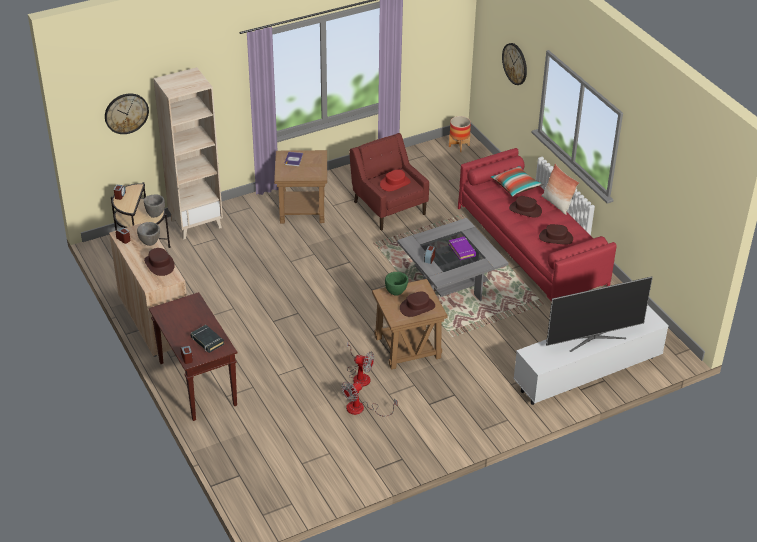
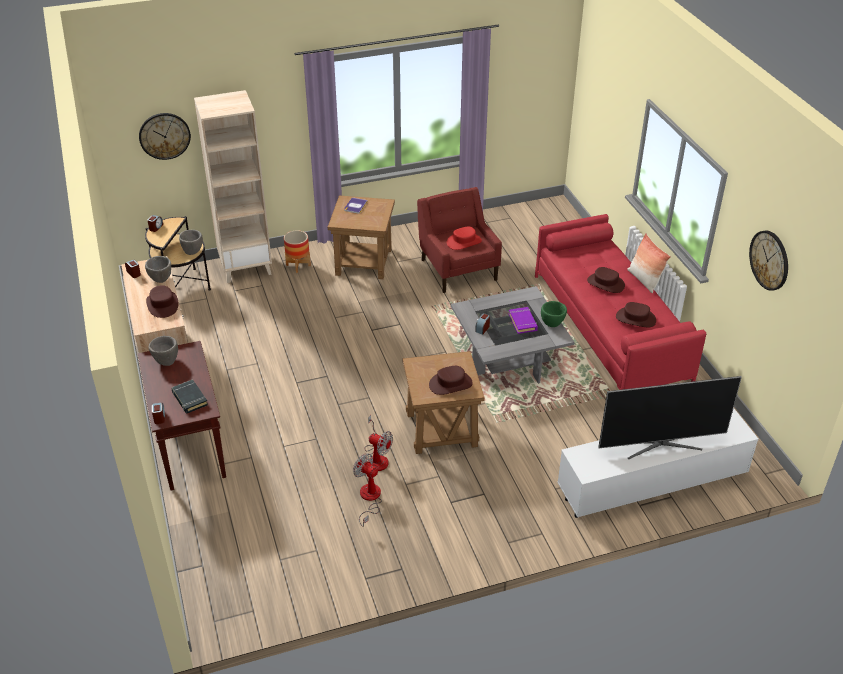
camera: 10 degrees right, 0 degrees up
(175, 312) = (166, 361): none -> grey bowl
(361, 409) = (369, 499): fan -> fan turned 75 degrees clockwise
(396, 292) = (430, 364): green bowl -> green bowl (552, 324)
(459, 146) = (550, 211): planter -> planter (298, 265)
(515, 63) = (613, 117): wall clock -> wall clock (769, 260)
(515, 186) = (599, 256): pillow -> none

